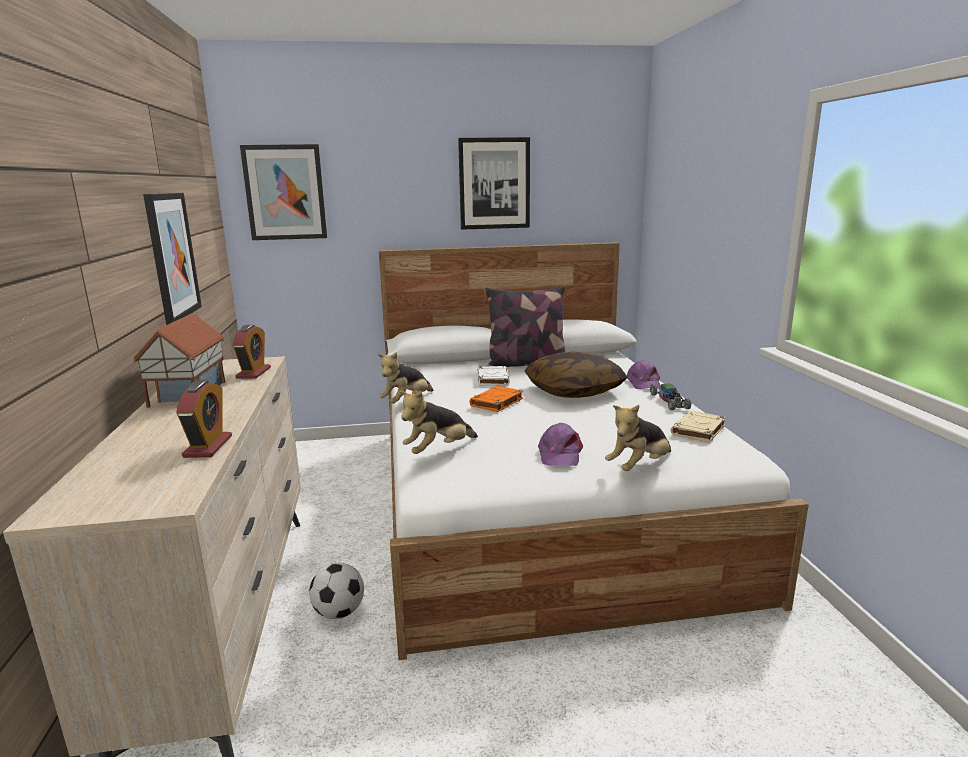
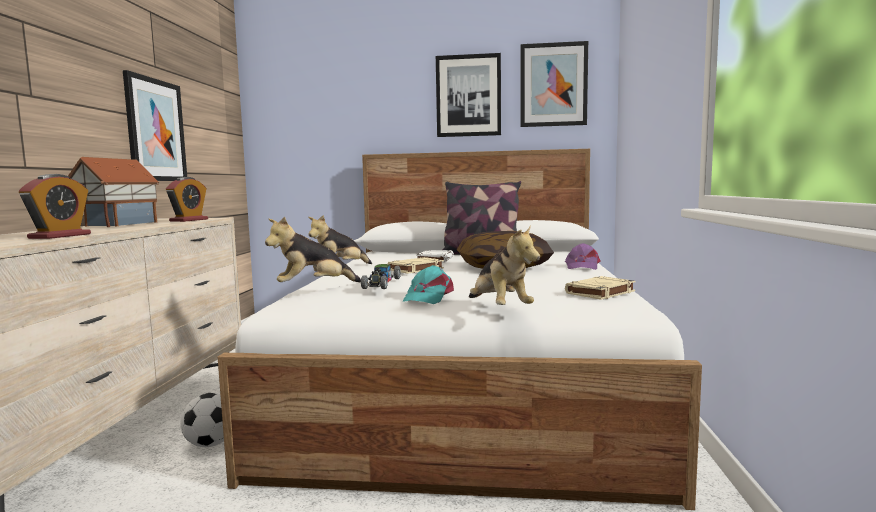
camera: 15 degrees right, 10 degrees down
(285, 192) = (290, 107): picture -> picture (553, 85)
(496, 402) = (415, 269): orange book -> beige book
(559, 454) = (428, 297): purple cap -> turquoise cap
(639, 466) = (499, 308): plush toy -> plush toy turned 90 degrees counterclockwise
(669, 401) = (594, 276): toy car -> toy car (381, 283)

